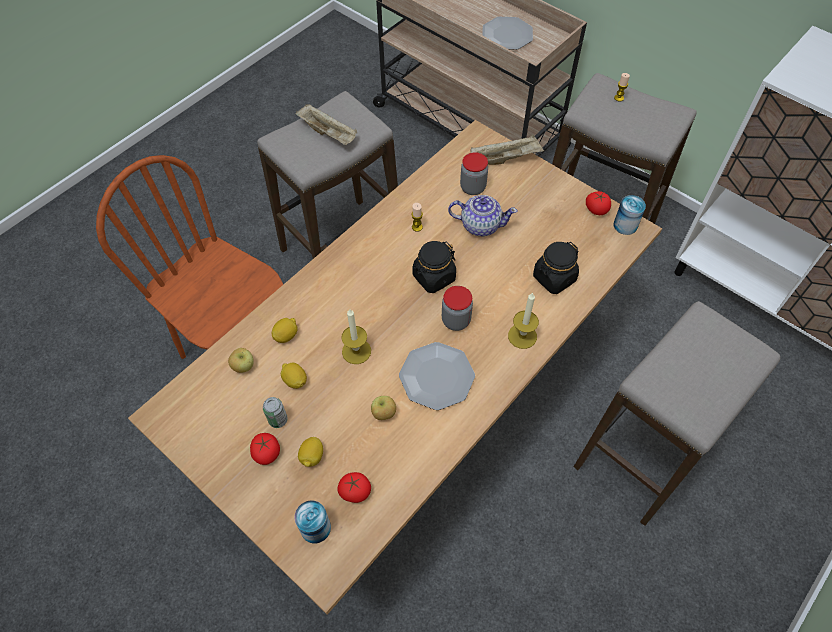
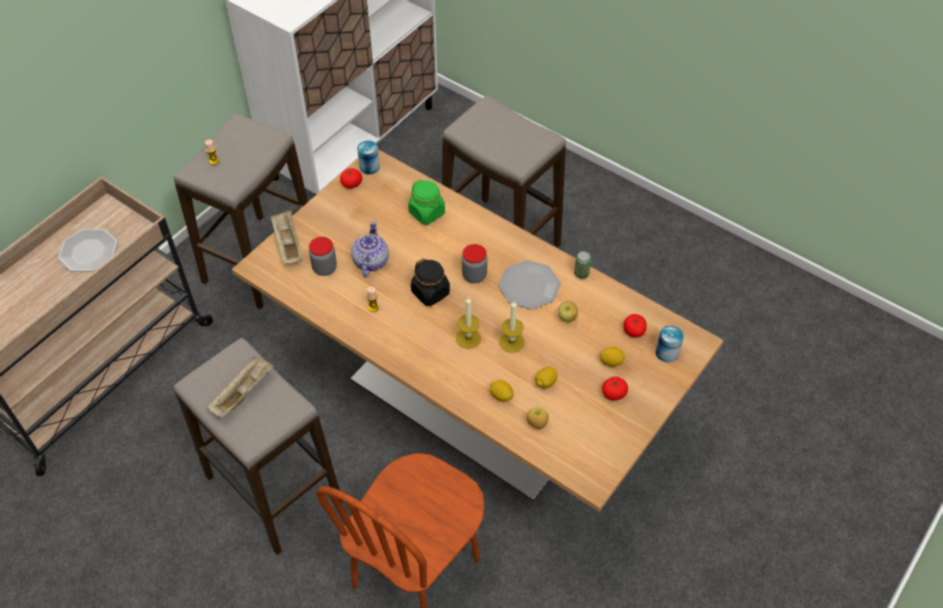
camera: 95 degrees left, 5 degrees down
(278, 420) = (584, 390): can -> can (581, 274)
(522, 336) = (485, 233): candle -> candle (468, 338)
(554, 278) = (427, 213): black jar -> green jar

